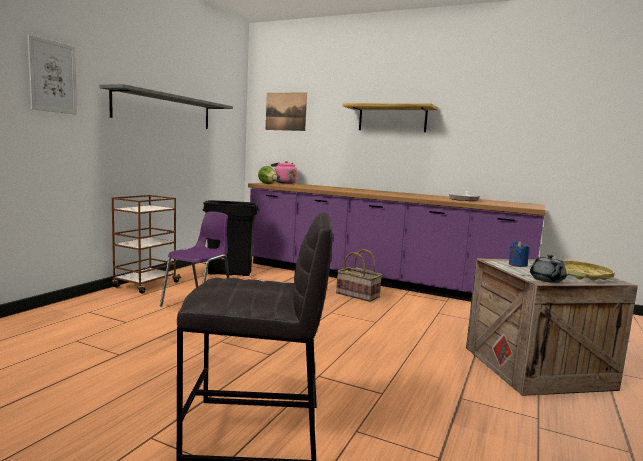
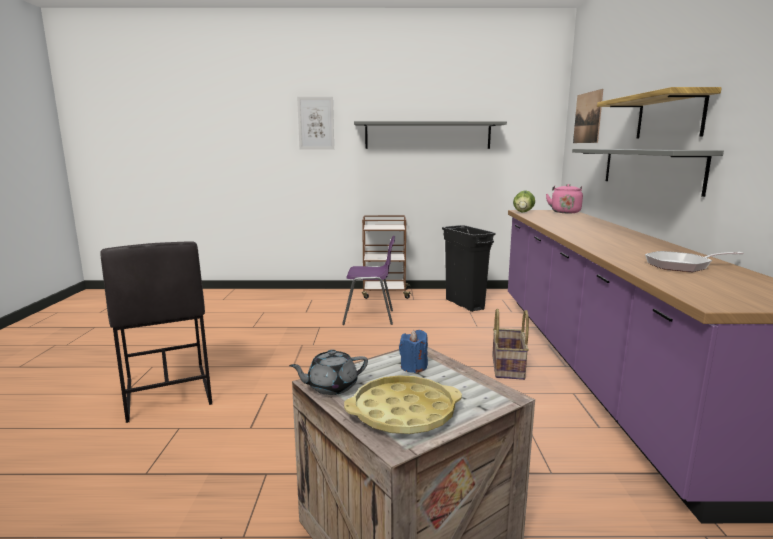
camera: 65 degrees right, 5 degrees up
(375, 149) = (649, 168): none -> grey shelf

